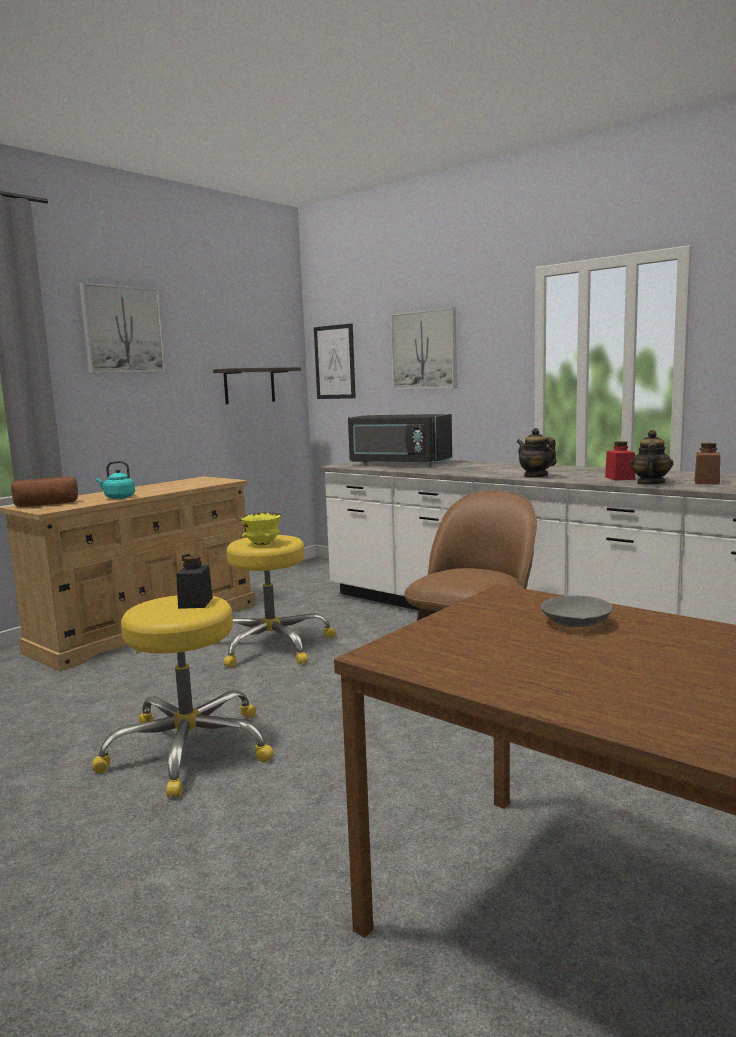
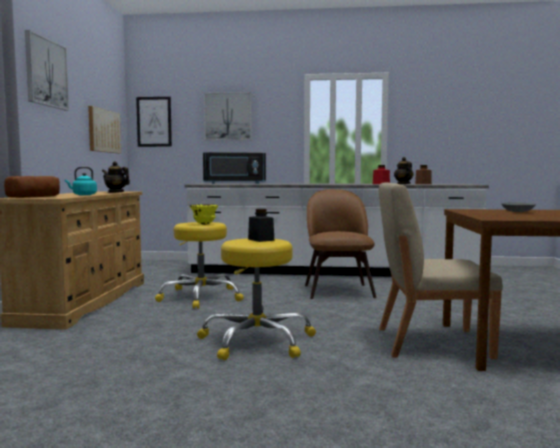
camera: 35 degrees left, 5 degrees down
(249, 385) = (104, 131): shelf -> picture
(401, 835) = (430, 342): none -> beige chair
(535, 476) = (338, 184): teapot -> teapot (116, 192)

